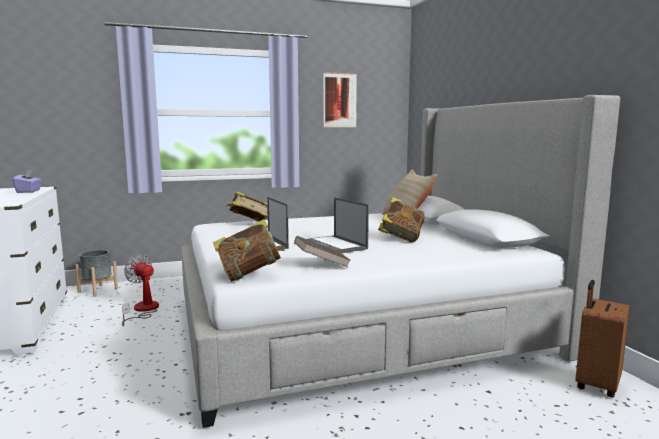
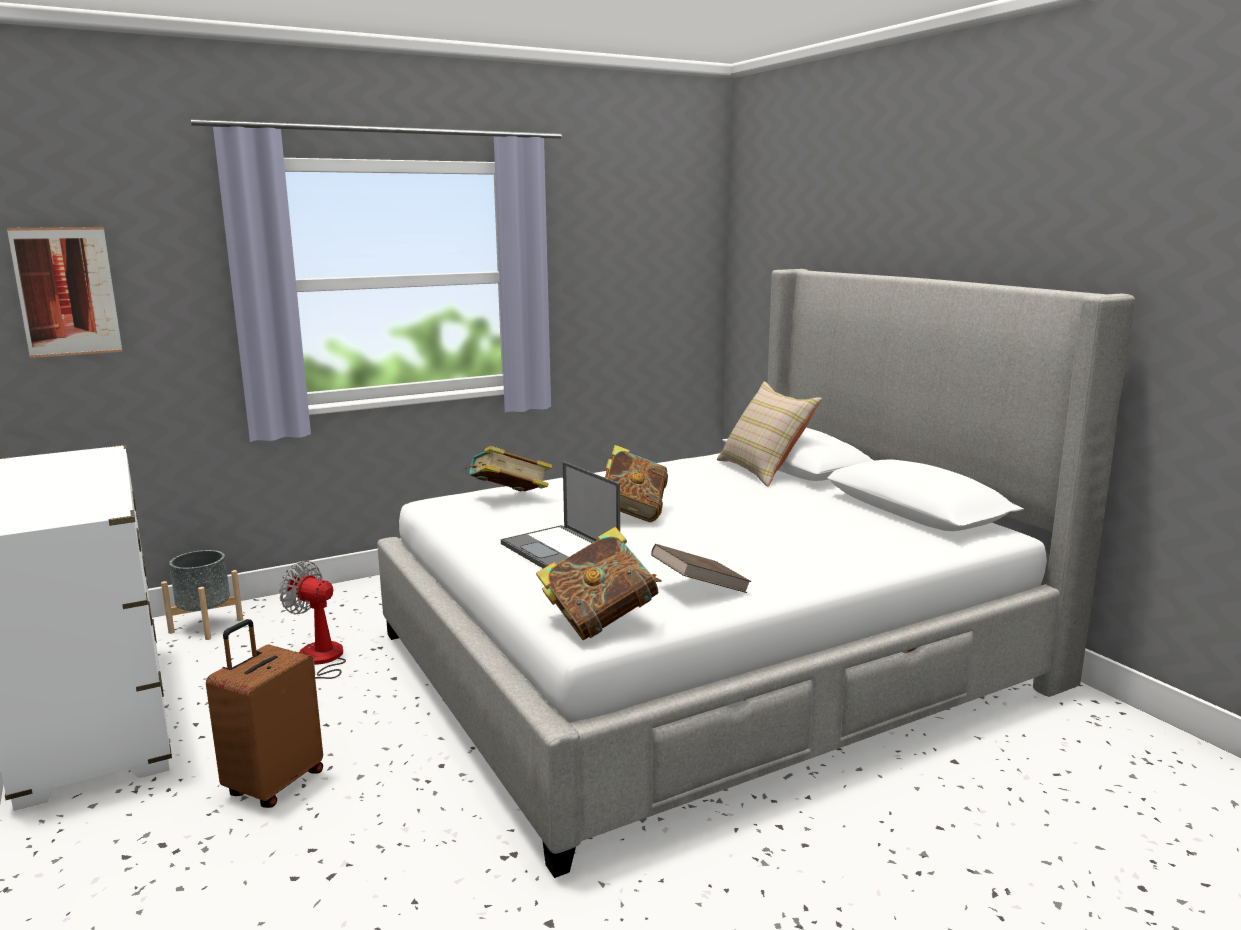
camera: 10 degrees left, 5 degrees up
(29, 191) = (94, 466): purple tissue box -> none
(332, 246) = (688, 545): laptop -> none
(339, 100) = (614, 248): picture -> picture (66, 292)
(401, 238) = (784, 518): book -> book (632, 513)
(596, 384) = (1098, 732): brown suitcase -> brown suitcase (274, 784)

